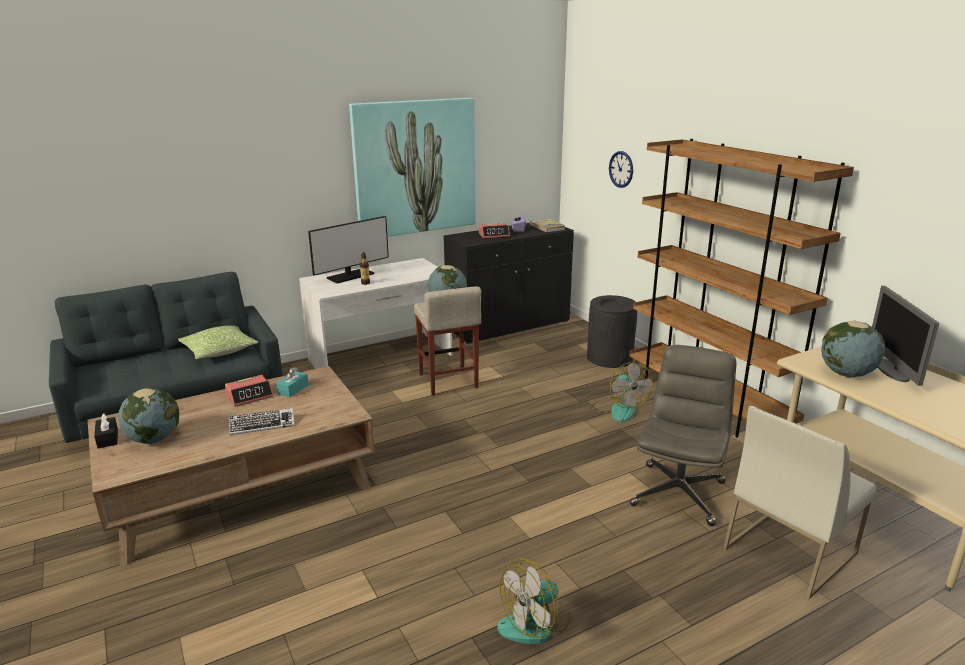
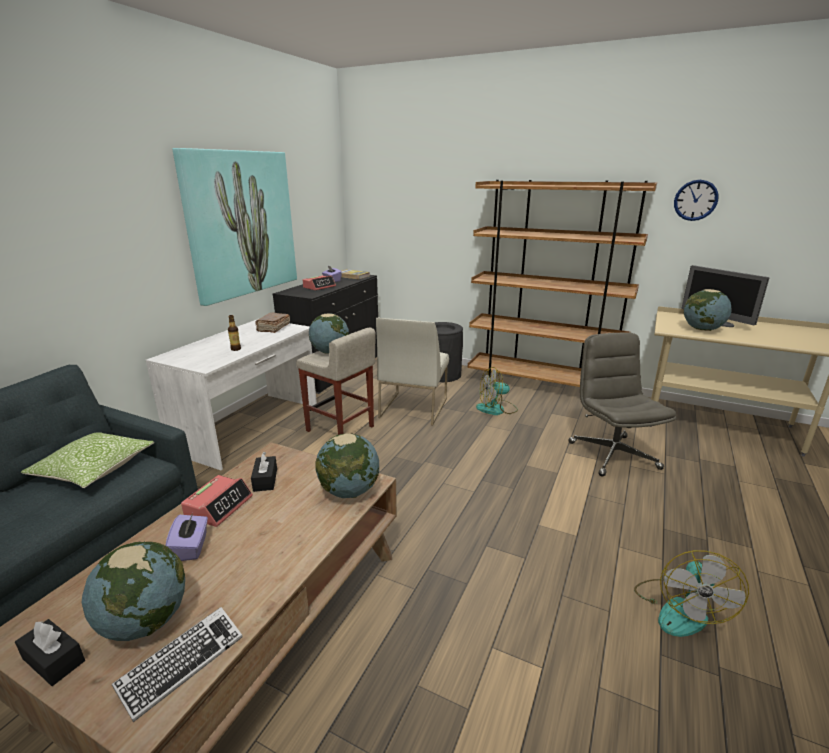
camera: 35 degrees left, 0 degrees up
(211, 413) = (191, 547): none -> purple tissue box
(262, 425) = (284, 534): keyboard -> keyboard (182, 664)
(293, 389) = (265, 480): turquoise tissue box -> black tissue box
(330, 415) = (349, 491): none -> globe
(350, 276) = (208, 346): monitor -> none
(419, 270) = (273, 328): none -> brown book
(618, 409) = (496, 409): fan -> fan turned 135 degrees clockwise
(621, 169) = (419, 216): wall clock -> wall clock (695, 200)
(789, 550) = (715, 466): white chair -> white chair (413, 407)

